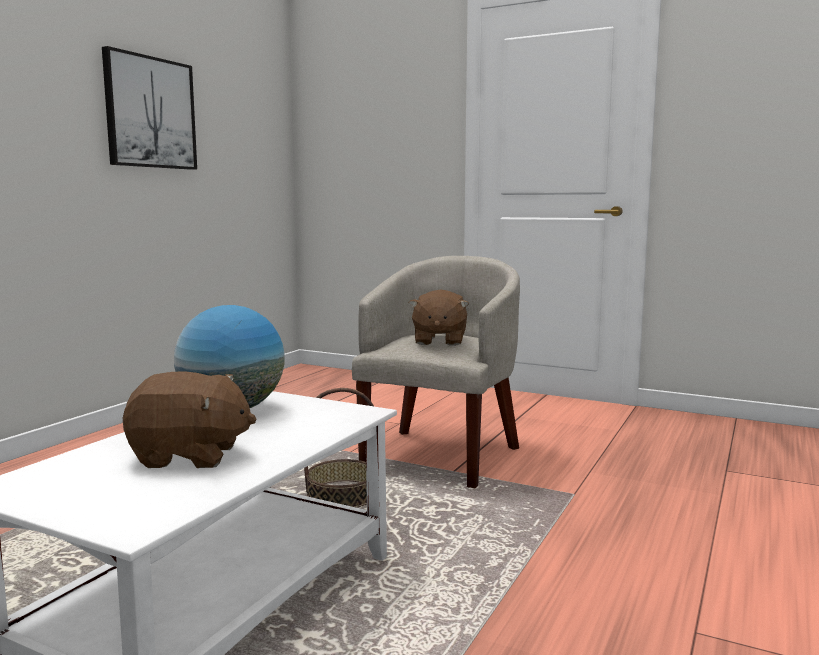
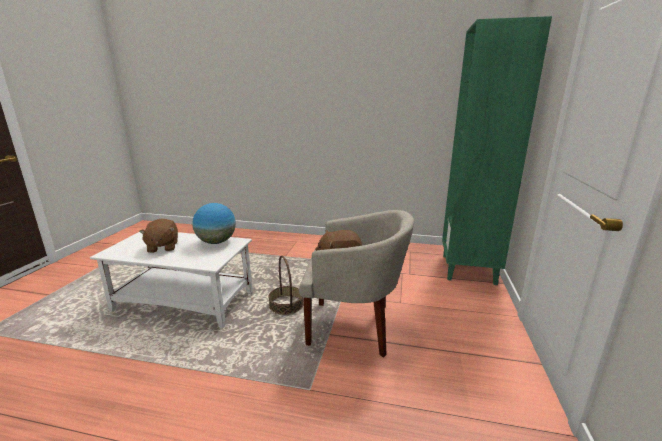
camera: 75 degrees right, 10 degrees up
(150, 113) = (381, 96): picture -> none
(346, 380) = (468, 269): none -> green bookcase

